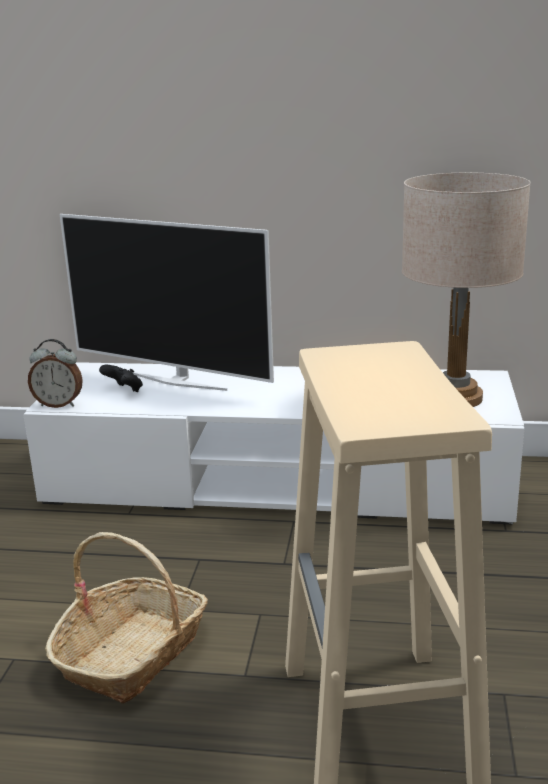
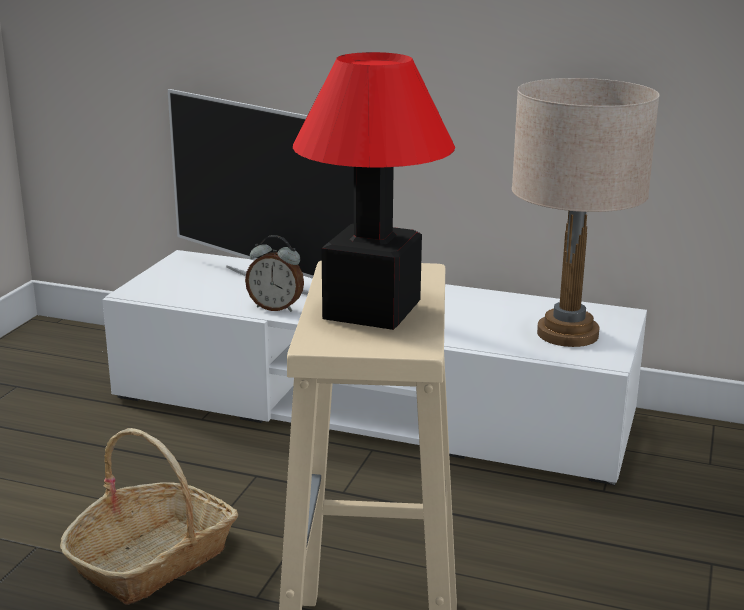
camera: 10 degrees right, 0 degrees up
(59, 404) = (141, 293): alarm clock -> alarm clock (276, 307)
(124, 391) = (214, 286): black game controller -> none
(388, 389) = (374, 310): none -> table lamp

